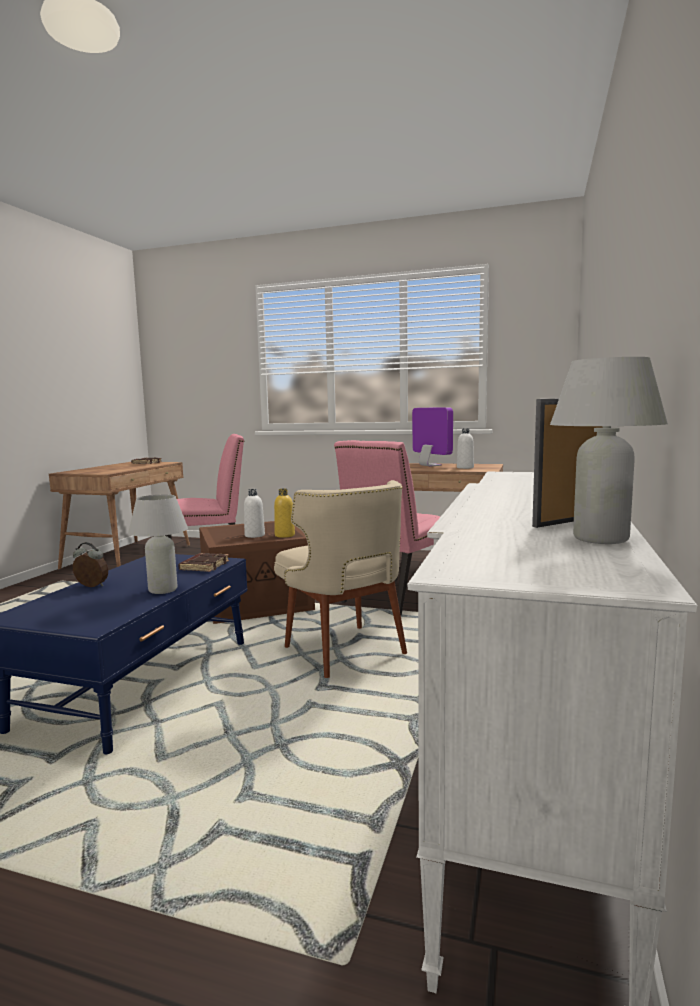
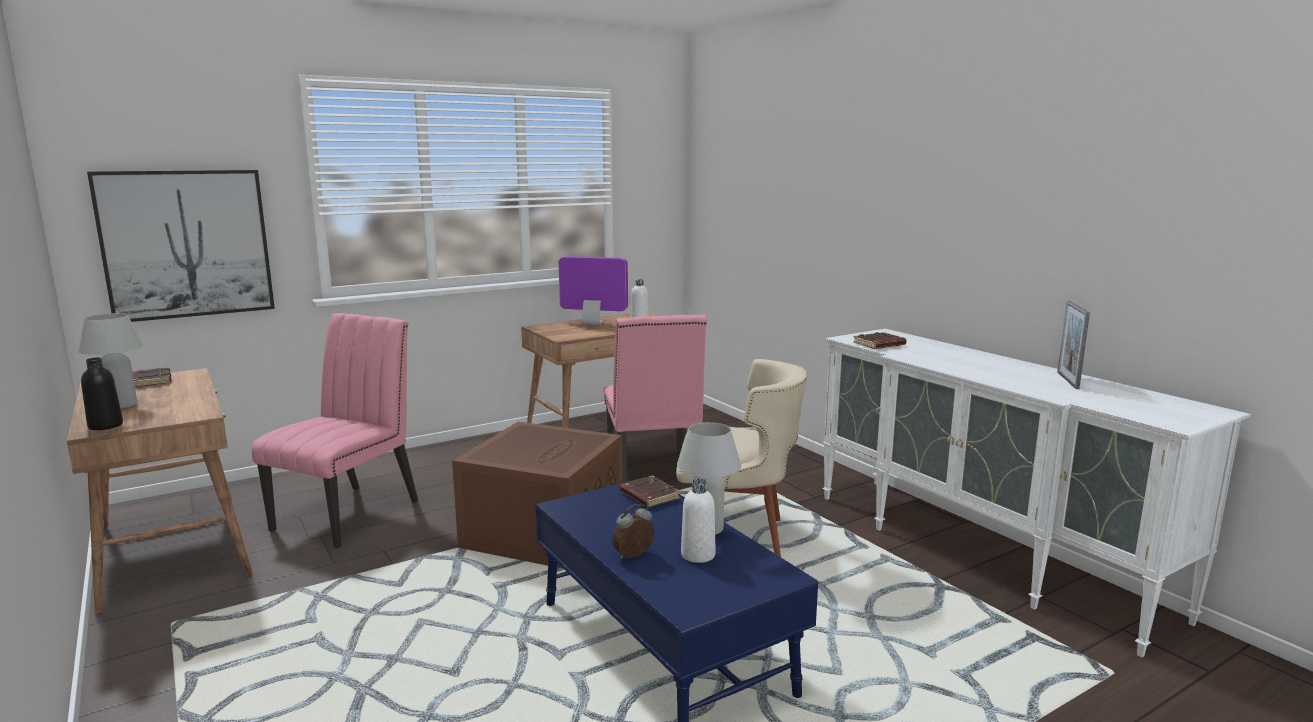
camera: 50 degrees left, 5 degrees up
(73, 471) = (105, 426): none -> black bottle
(197, 392) = (186, 244): none -> picture
(254, 535) = (560, 450): white bottle -> white bottle (698, 555)
(284, 535) = (589, 440): yellow bottle -> none
(511, 478) = (879, 345): none -> brown book
(600, 539) = (1122, 389): white table lamp -> white table lamp (121, 405)

